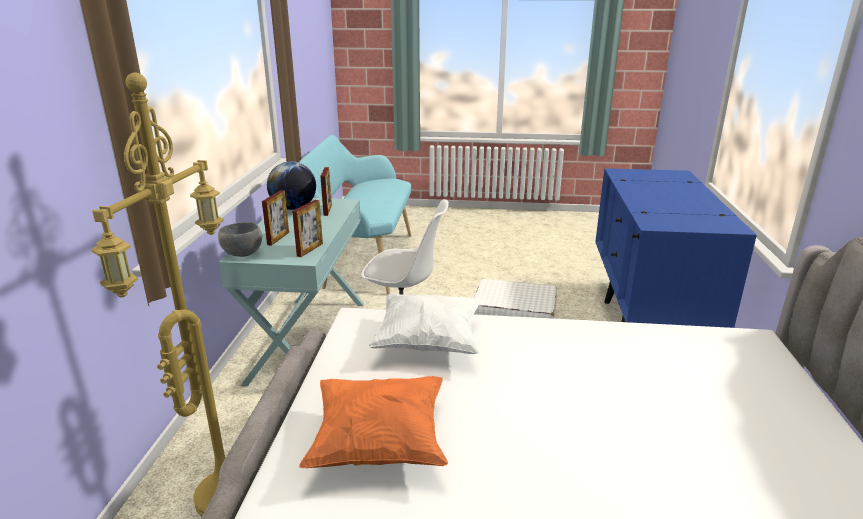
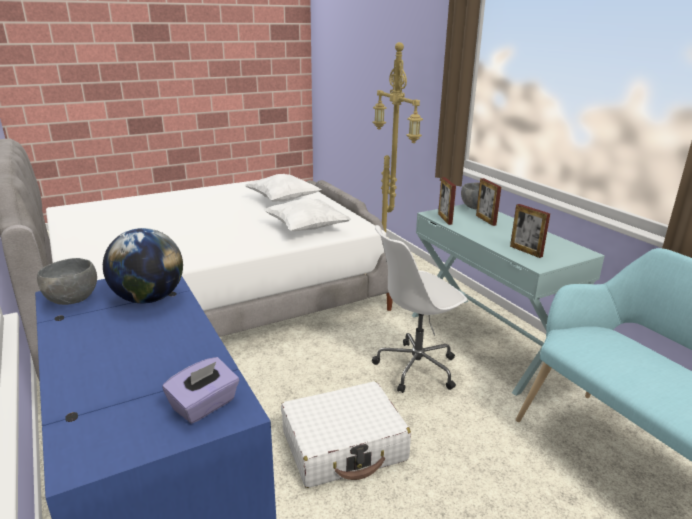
camera: 145 degrees right, 0 degrees up
(294, 208) = (555, 245): globe -> globe (148, 298)
(379, 443) = (283, 200): orange pillow -> white pillow
(630, 174) = (204, 405): none -> purple tissue box
(718, 222) = (73, 300): none -> grey bowl

